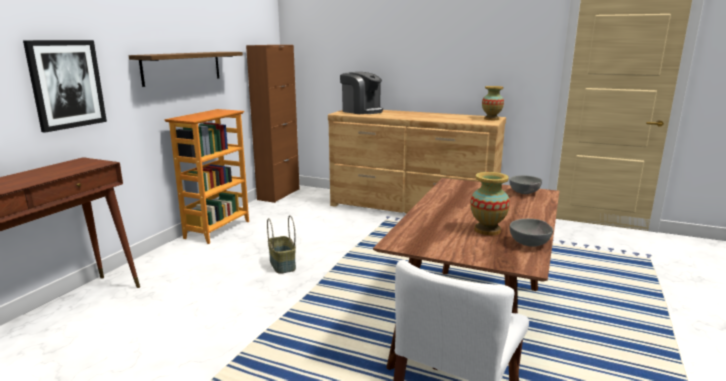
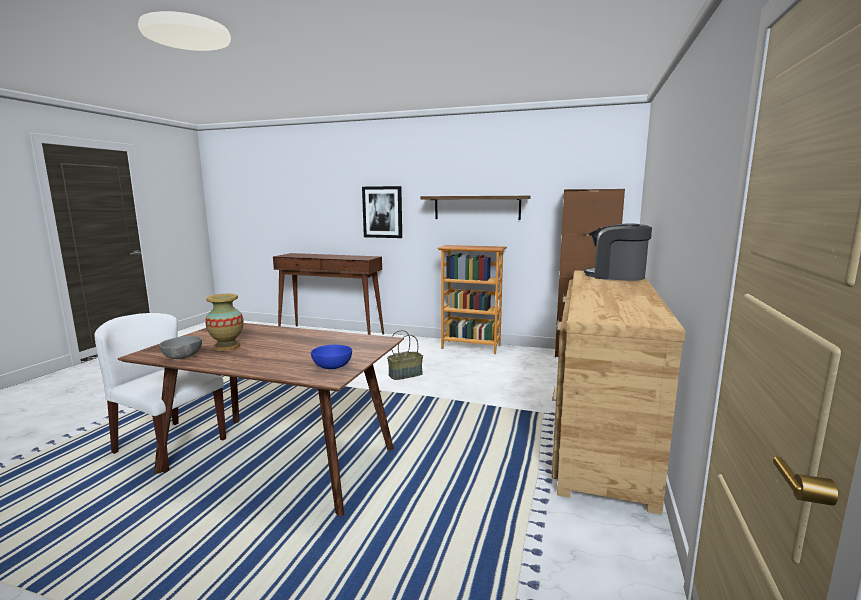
camera: 85 degrees right, 5 degrees down
(361, 111) = (616, 276): coffee machine -> coffee machine turned 90 degrees clockwise
(491, 119) = (634, 319): vase -> none
(524, 193) = (331, 368): grey bowl -> blue bowl

